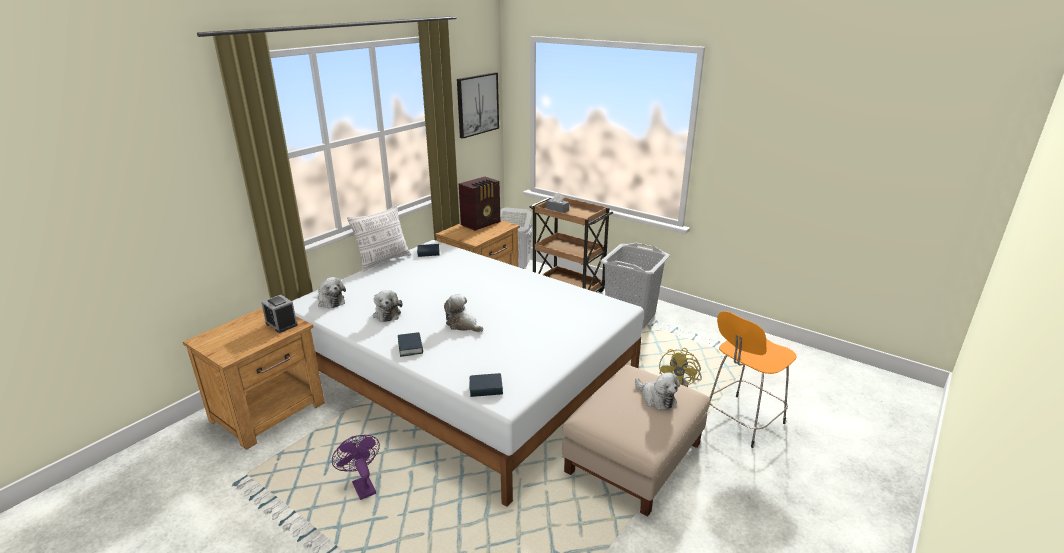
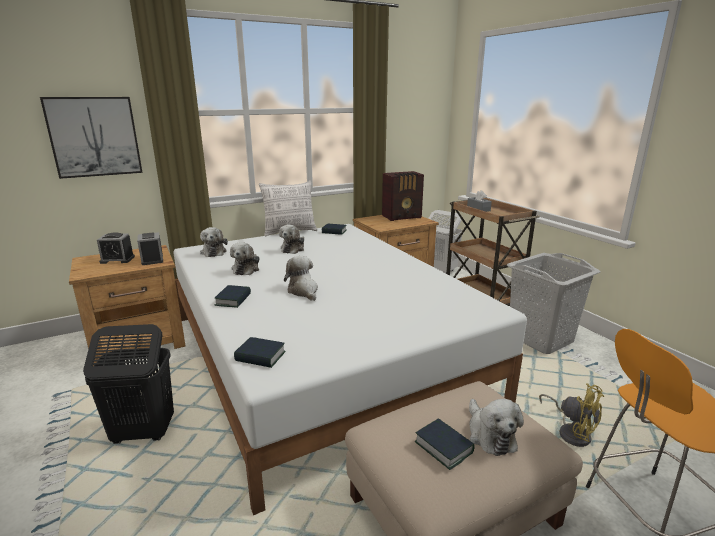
camera: 25 degrees right, 5 degrees down
(242, 332) = (117, 259): none -> alarm clock
(362, 485) = (143, 433): purple fan -> black laundry basket
(408, 281) = (293, 248): none -> plush toy
(477, 104) = (420, 103): picture -> picture (94, 137)
(635, 414) = (443, 447): none -> book
(681, 384) = (571, 432): yellow fan -> yellow fan turned 90 degrees counterclockwise

